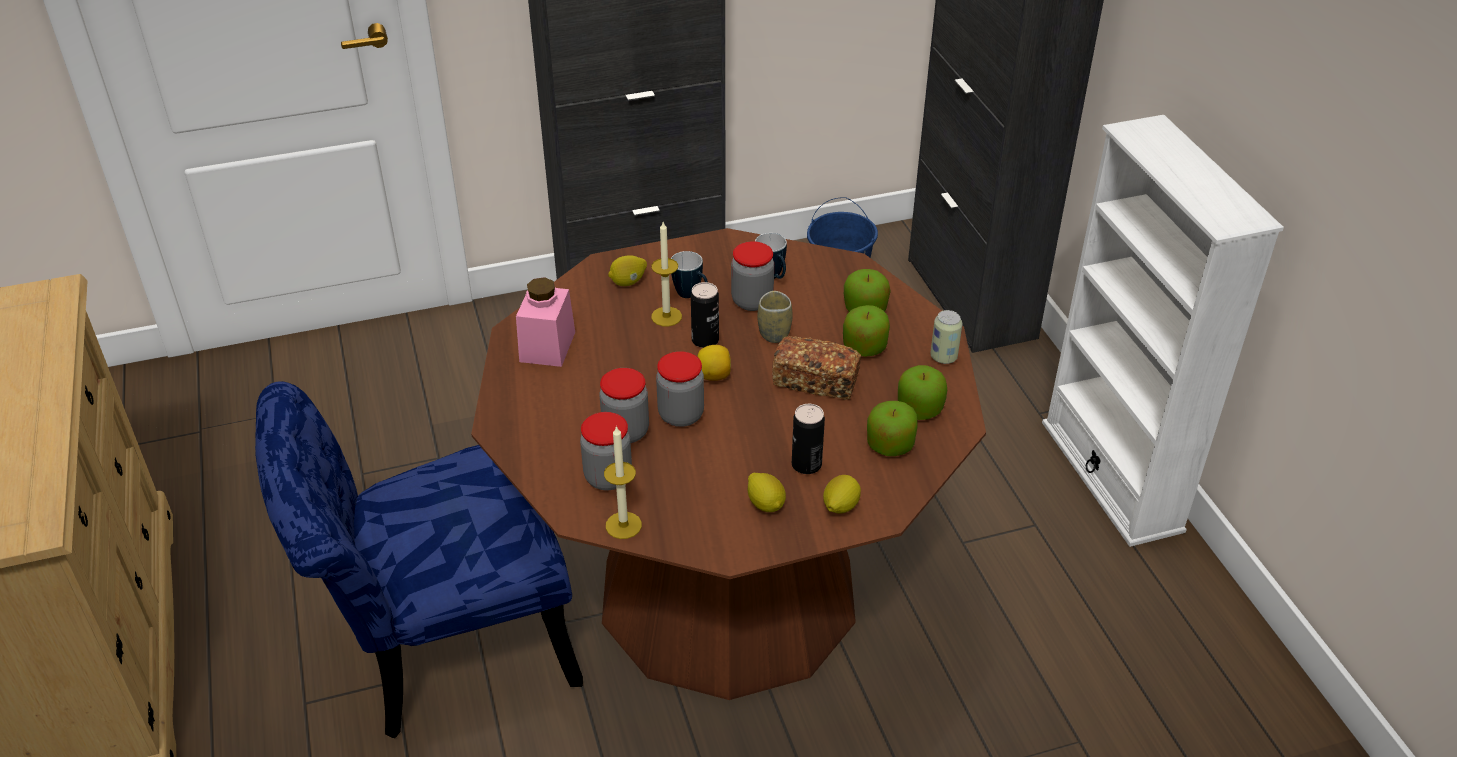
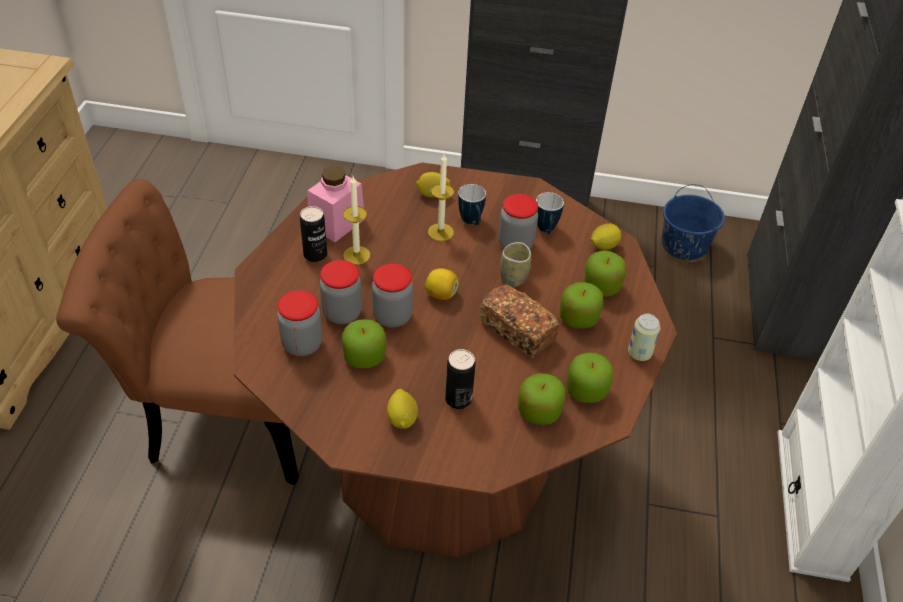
camera: 25 degrees right, 5 degrees up
(440, 647) = (222, 412): blue chair -> brown chair
(623, 525) = (284, 388): candle -> candle (356, 255)
(682, 463) = (364, 356): none -> apple
(705, 340) = (455, 262): can -> can (315, 255)
(840, 507) = (458, 447): lemon -> lemon (603, 246)

